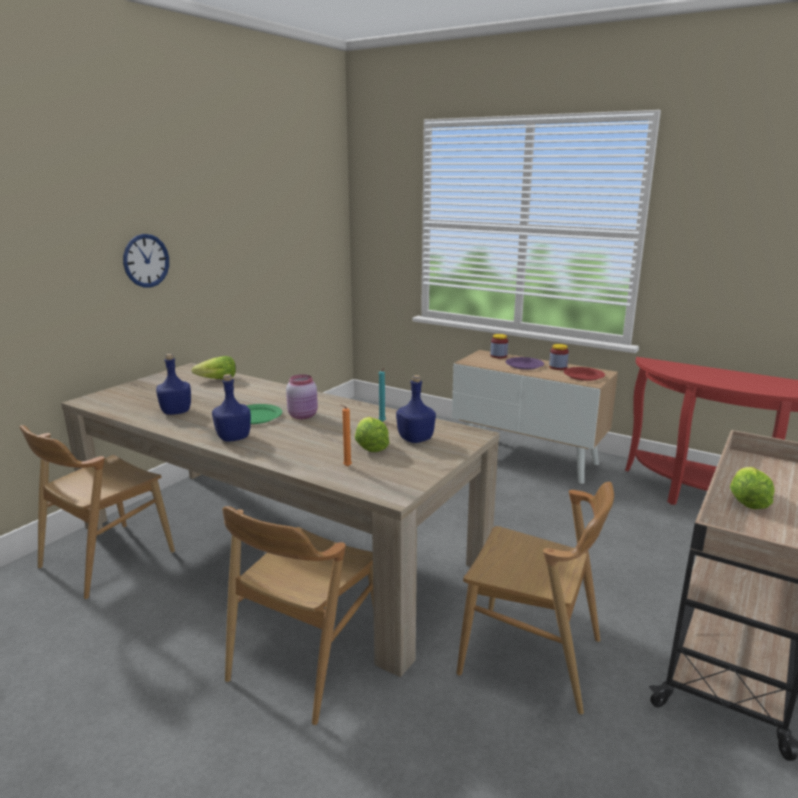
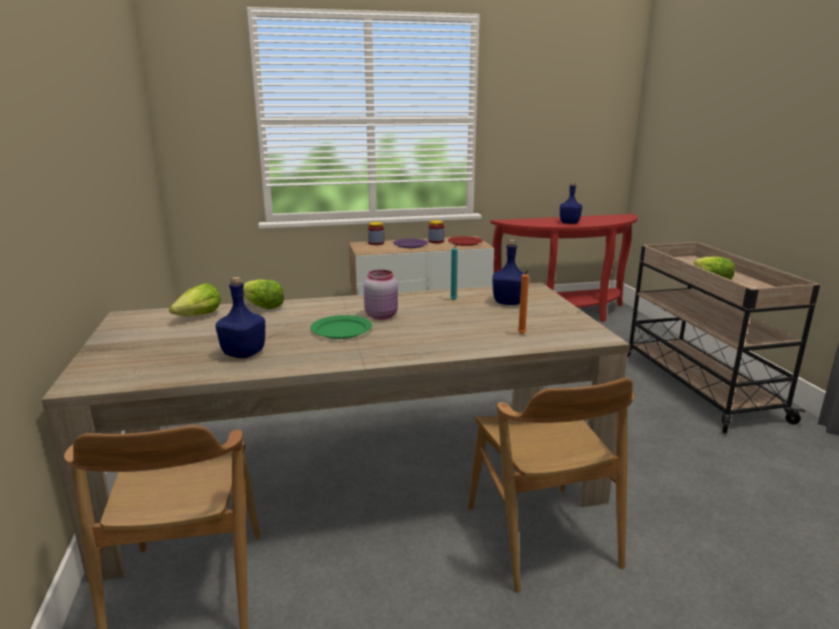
camera: 45 degrees left, 0 degrees up
(146, 260) = (60, 169): wall clock -> none
(233, 437) = (373, 351): blue bottle -> blue bottle (569, 223)
(370, 446) = (495, 317): lettuce -> lettuce (261, 307)
(531, 657) = (641, 445): brown chair -> none

